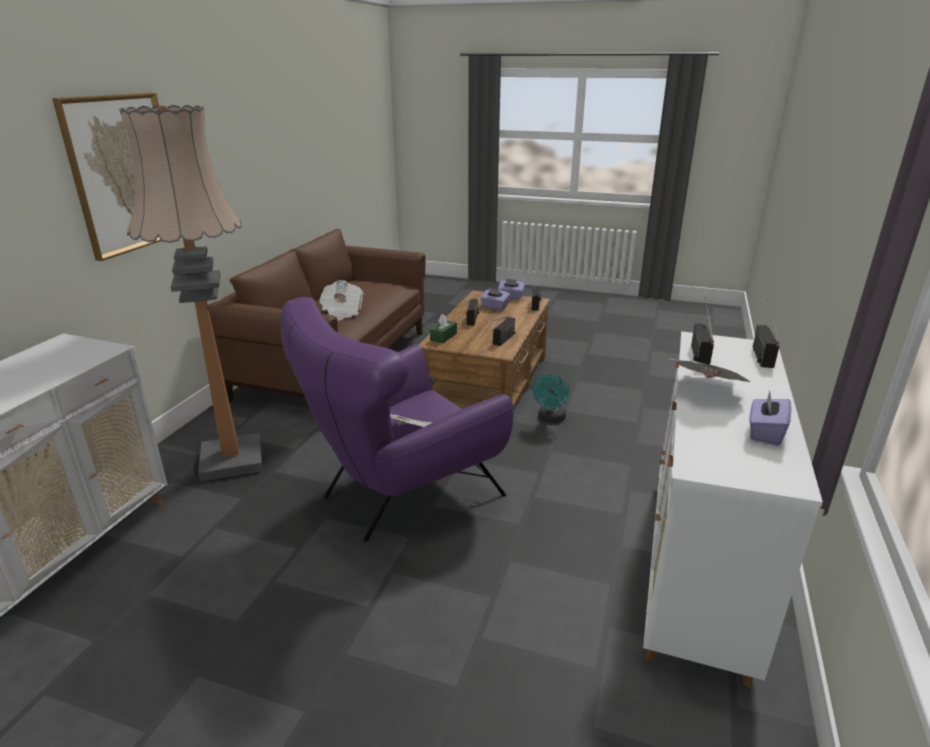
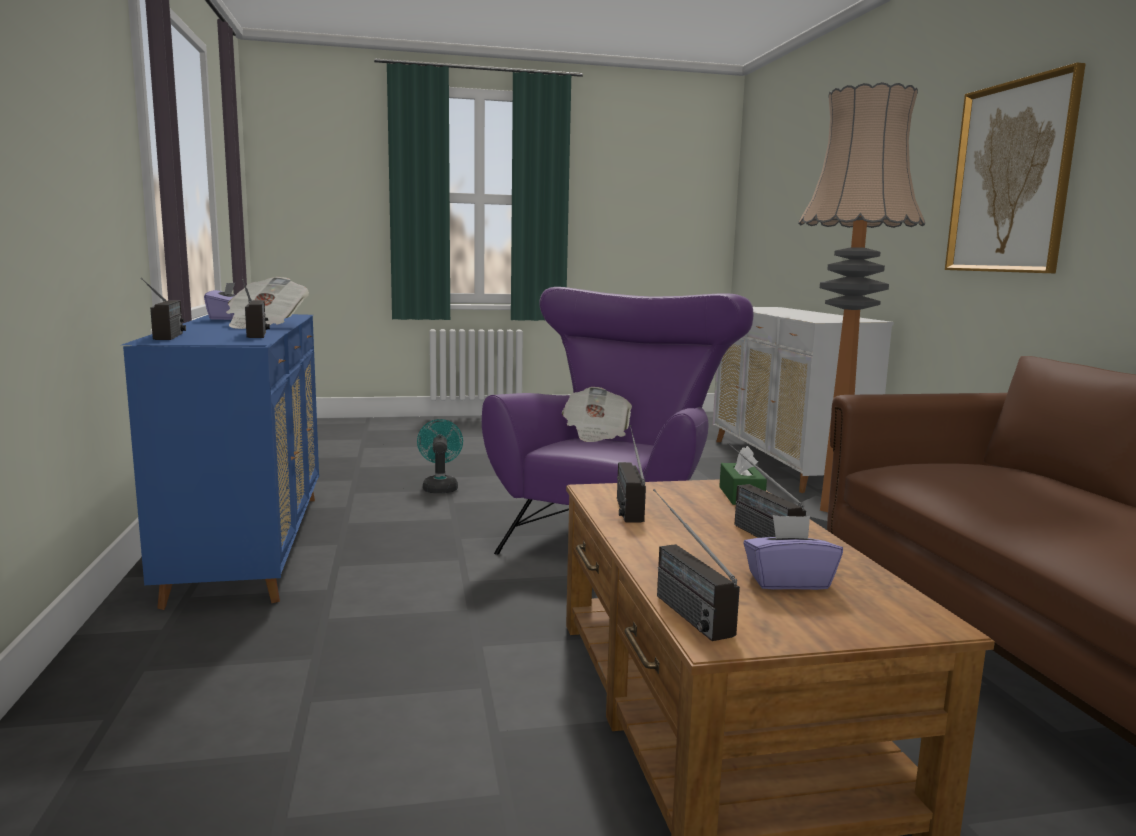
camera: 150 degrees right, 15 degrees down
(342, 312) = (1002, 491): newspaper -> none
(511, 297) = (818, 633): purple tissue box -> none
(550, 419) = (502, 660): turquoise fan -> turquoise fan (440, 487)
(697, 568) = (250, 544): white cabinet -> blue cabinet

